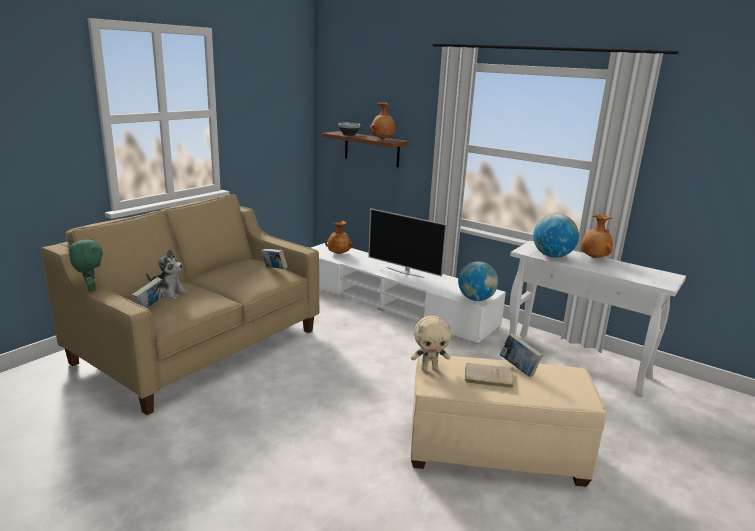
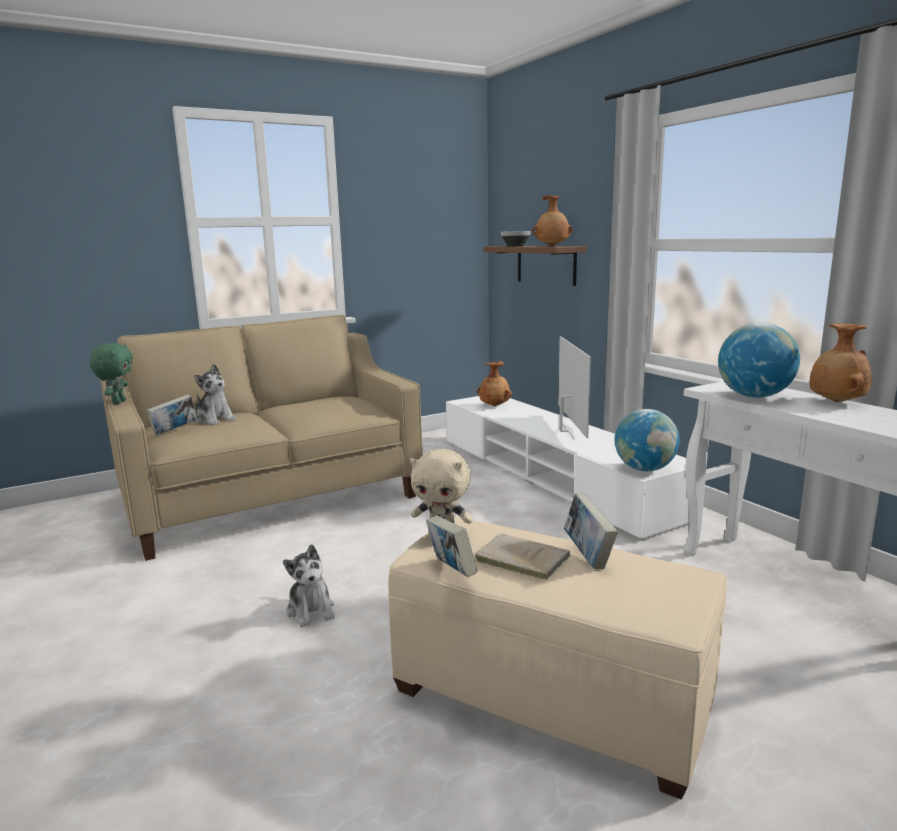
camera: 25 degrees right, 5 degrees down
(274, 269) = (361, 406): book -> book (451, 571)
(313, 428) = (311, 610): none -> plush toy
(405, 272) = (566, 430): television -> television turned 150 degrees counterclockwise

